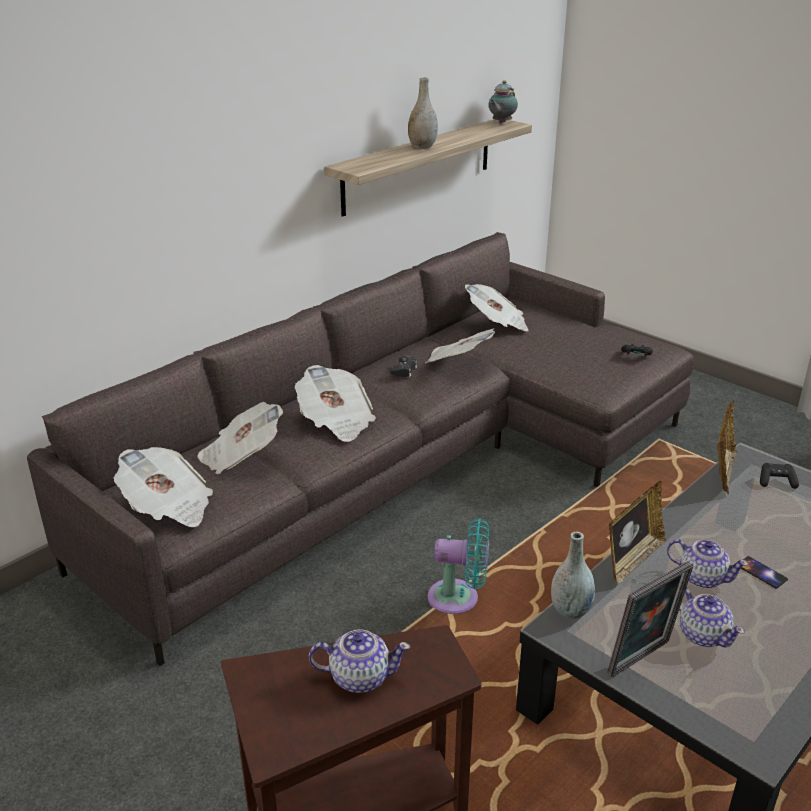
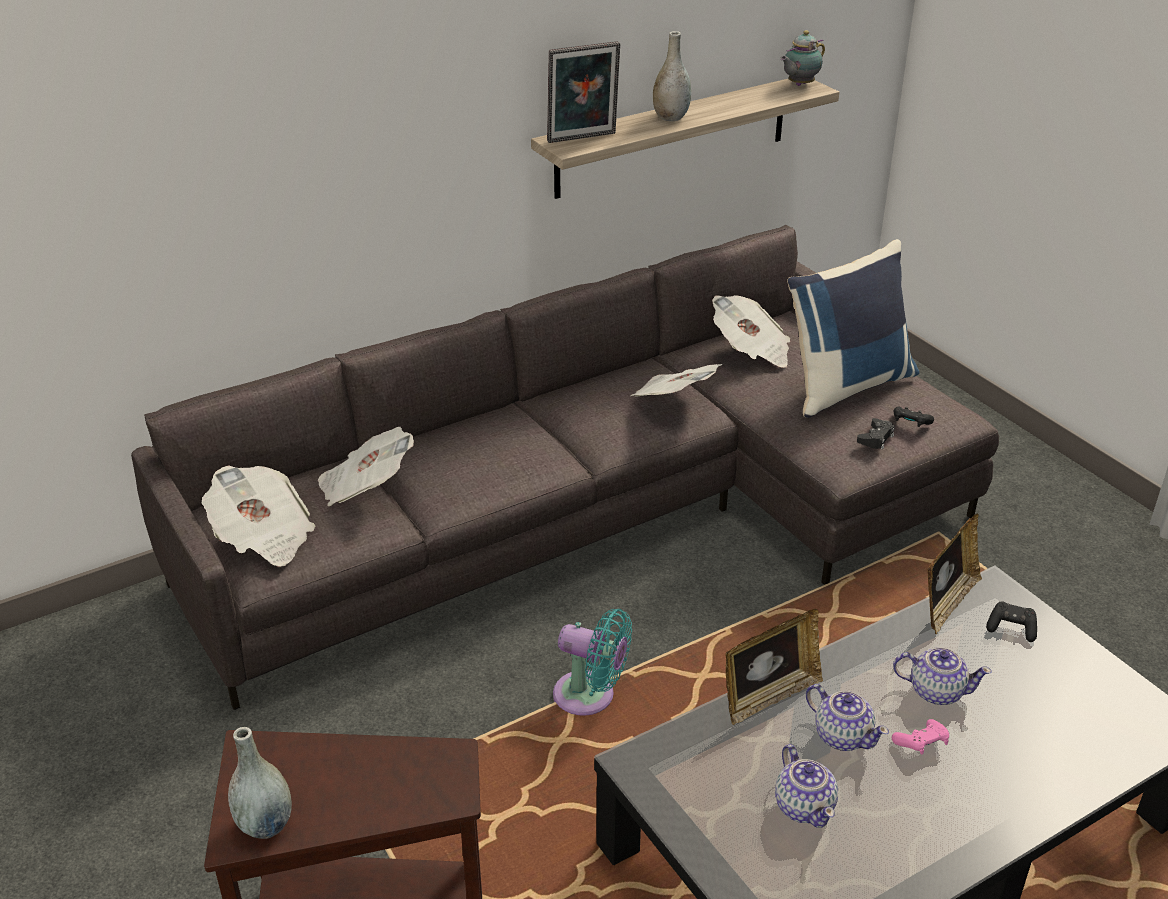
camera: 15 degrees right, 5 degrees up
(336, 421) = (492, 458): newspaper -> none
(359, 677) = (356, 778): teapot -> teapot (935, 691)
(404, 370) = (602, 401): black game controller -> black game controller (876, 438)
(570, 611) = (662, 745): grey vase -> grey vase (265, 825)
(577, 337) = (846, 385): none -> blue pillow
(642, 660) = (715, 821): picture frame -> picture frame (583, 139)
(761, 572) = (921, 744): phone -> pink game controller

